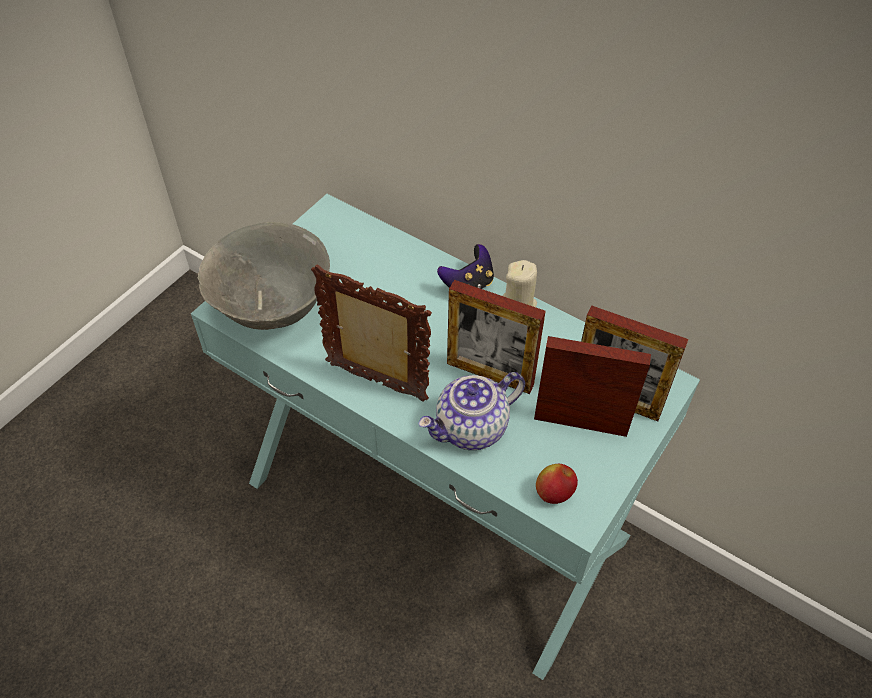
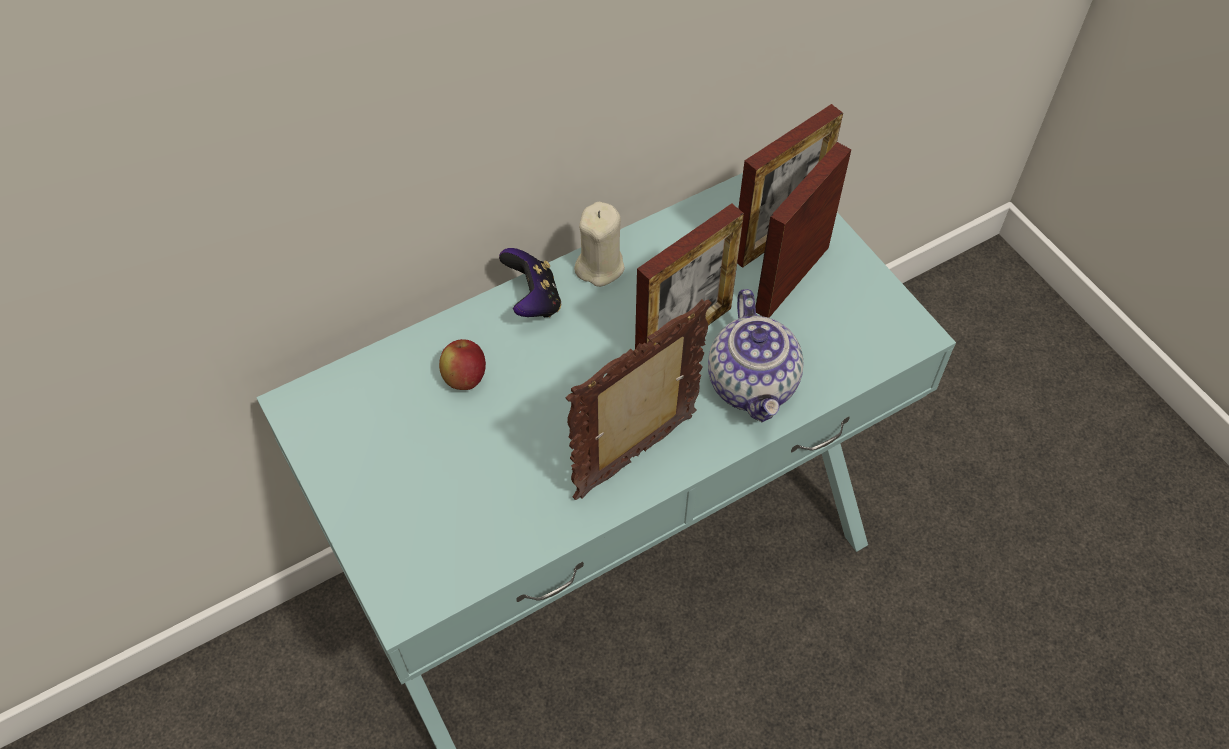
camera: 65 degrees left, 5 degrees up
(273, 310) = (445, 536): grey bowl -> none
(554, 493) = (872, 342): apple -> apple (465, 378)

